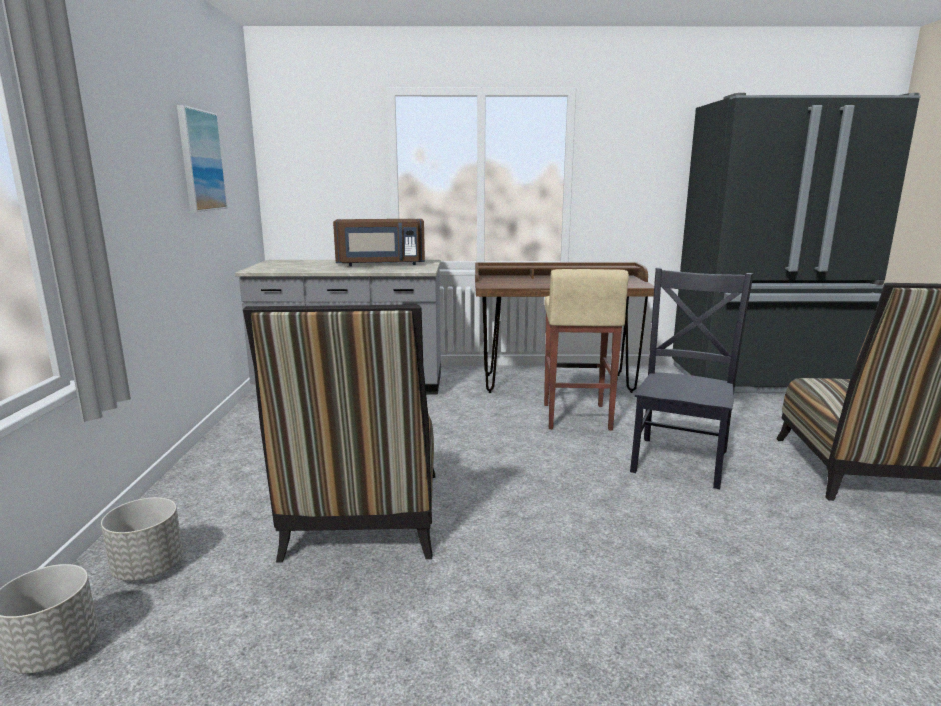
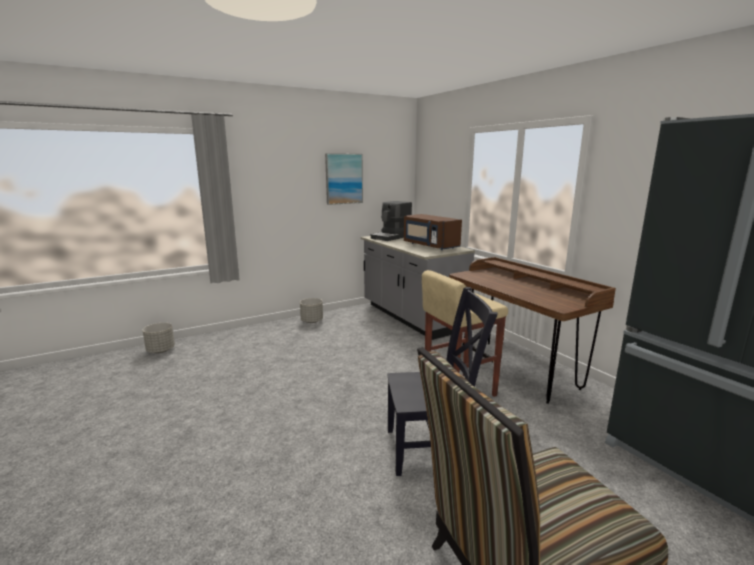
camera: 60 degrees right, 0 degrees up
(148, 568) = (210, 344): grey planter -> grey planter (312, 321)
(284, 265) = (392, 237): none -> coffee machine
(363, 521) = (265, 368): chair -> none

